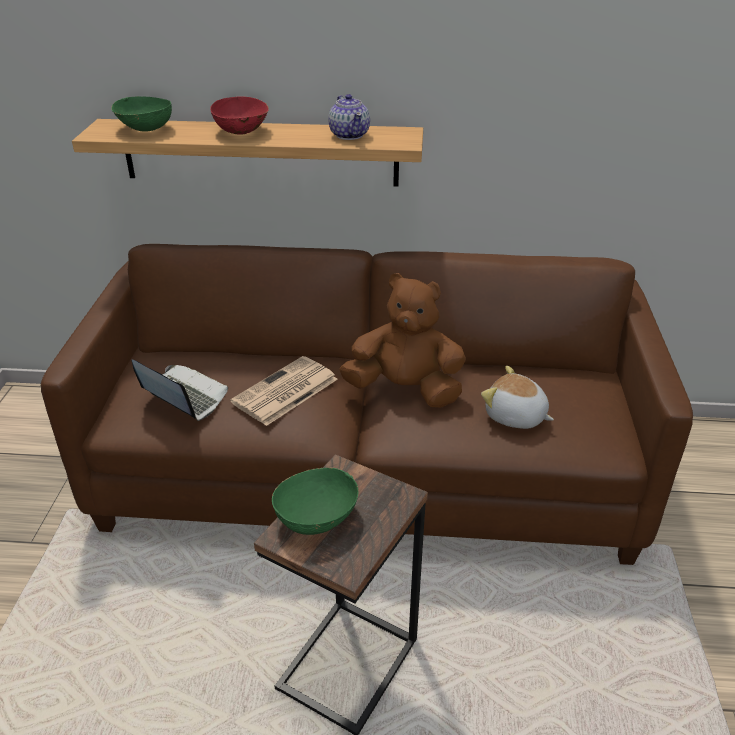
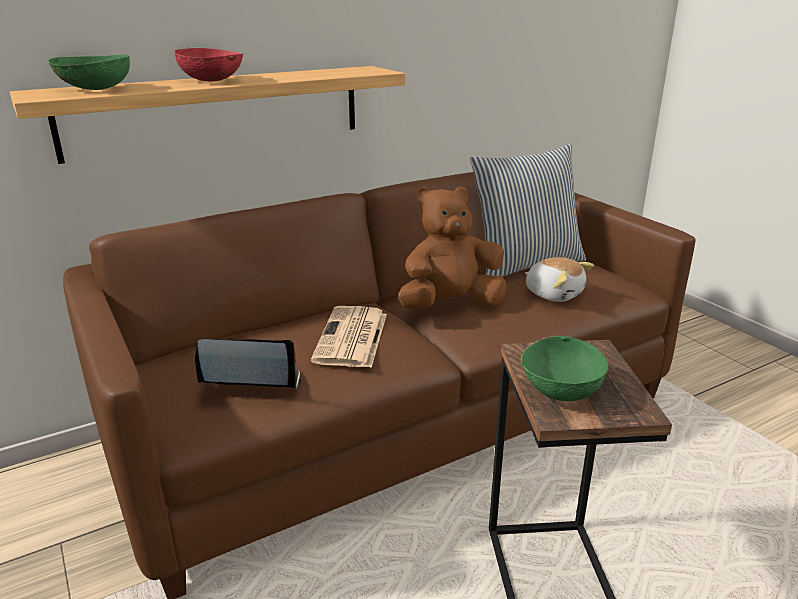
camera: 35 degrees left, 10 degrees down
(349, 135) = (322, 73): teapot -> none
(515, 416) = (554, 294): plush toy -> plush toy turned 135 degrees counterclockwise
(537, 370) = (525, 264): none -> pillow

